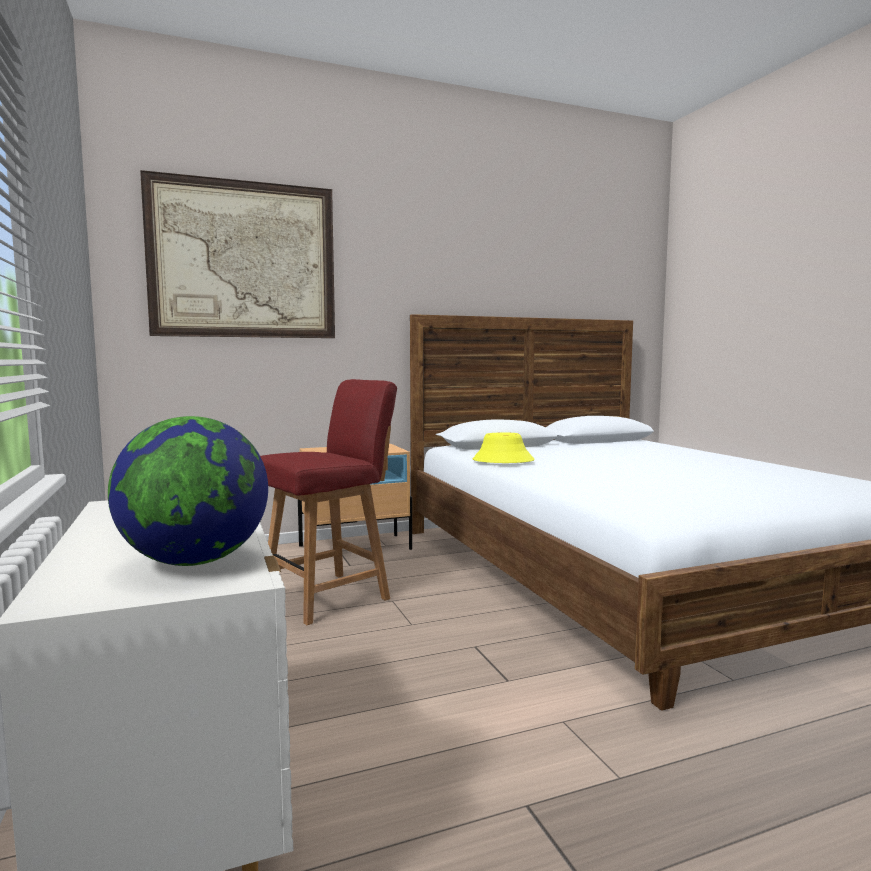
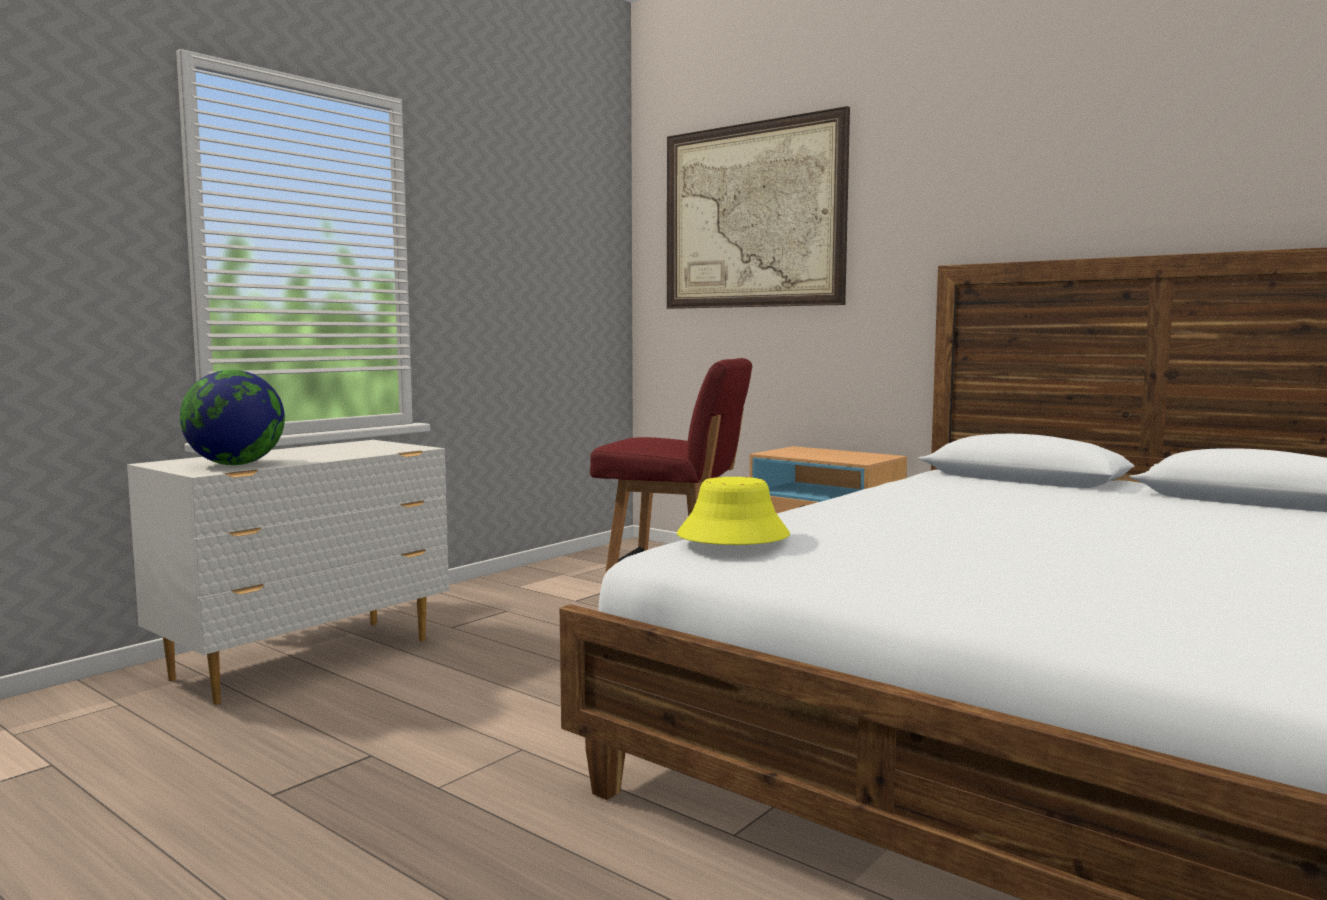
camera: 60 degrees right, 0 degrees up
(502, 461) = (895, 489): yellow hat -> yellow hat (732, 536)

